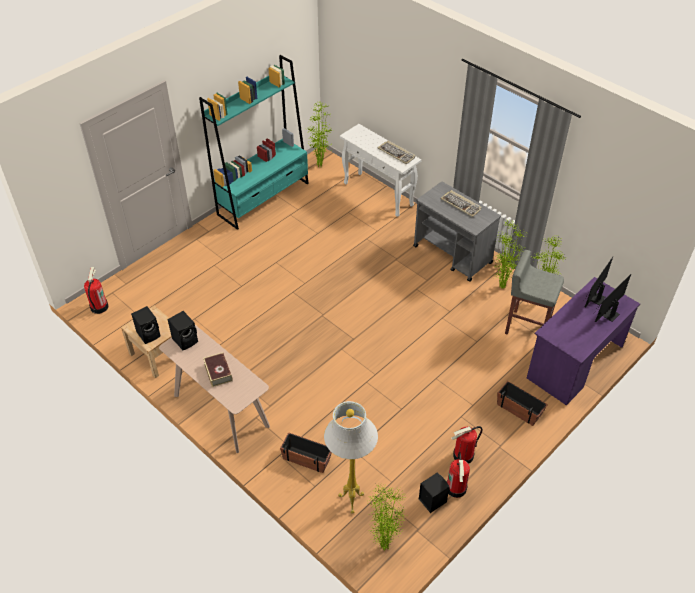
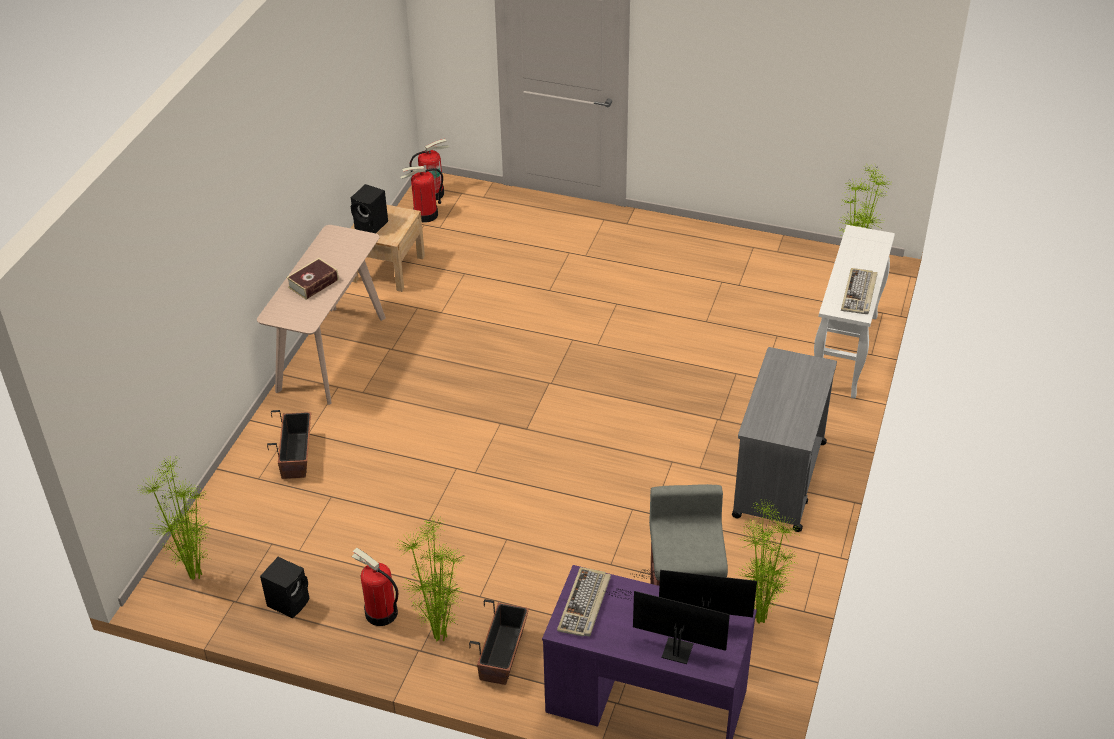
camera: 65 degrees right, 5 degrees down
(186, 340) = (349, 240): black speaker -> none
(263, 198) = (732, 246): turquoise bookcase -> none
(350, 501) = (250, 519): white floor lamp -> none
(456, 488) = (320, 622): fire extinguisher -> fire extinguisher (425, 215)
(461, 204) = (798, 398): keyboard -> keyboard (585, 604)
(501, 286) = (752, 559): potted plant -> potted plant (440, 635)

